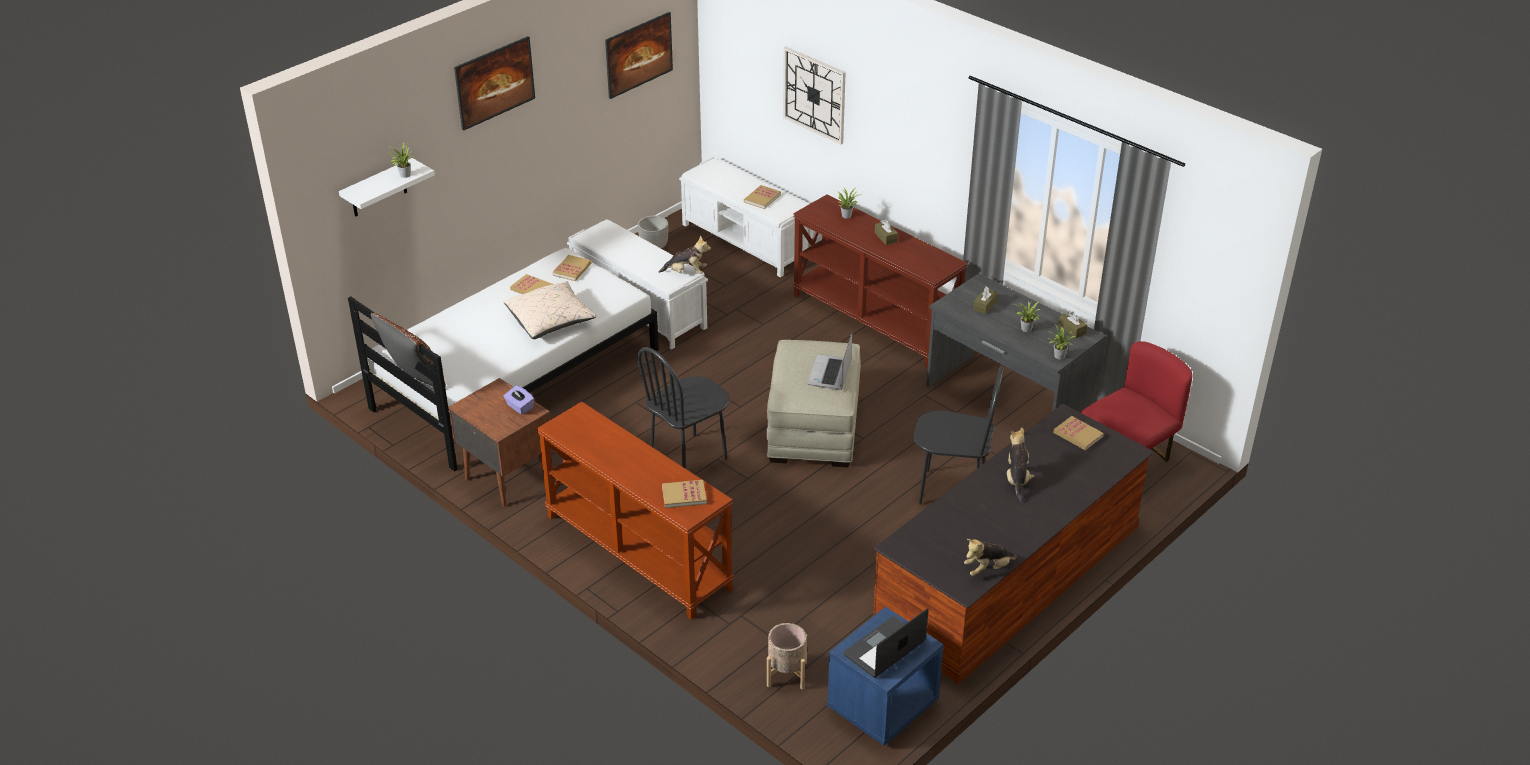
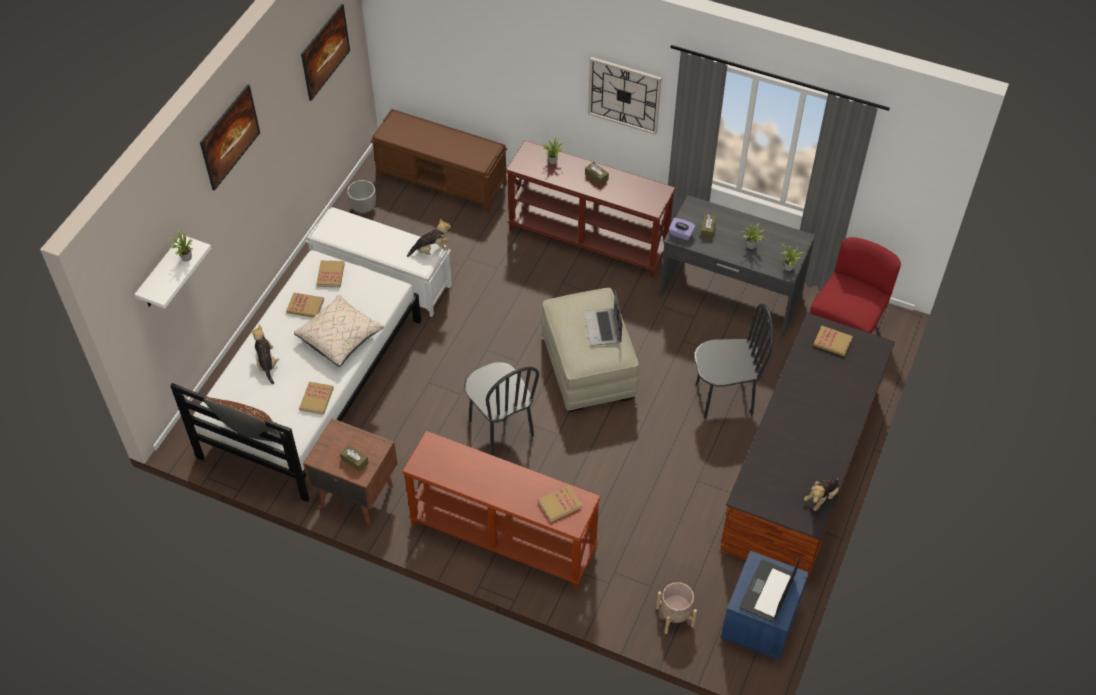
camera: 20 degrees left, 15 degrees up
(519, 407) = (366, 445): purple tissue box -> purple tissue box (681, 234)
(689, 458) = (500, 428): black chair -> black chair turned 60 degrees counterclockwise
(747, 241) = (442, 180): white bench -> brown bench
(762, 198) = (457, 147): book -> book (316, 399)
(814, 95) = (499, 57): wall clock -> wall clock (624, 95)
(1017, 479) = (805, 401): plush toy -> plush toy (267, 363)
(1072, 329) = (786, 236): brown tissue box -> brown tissue box (354, 461)

